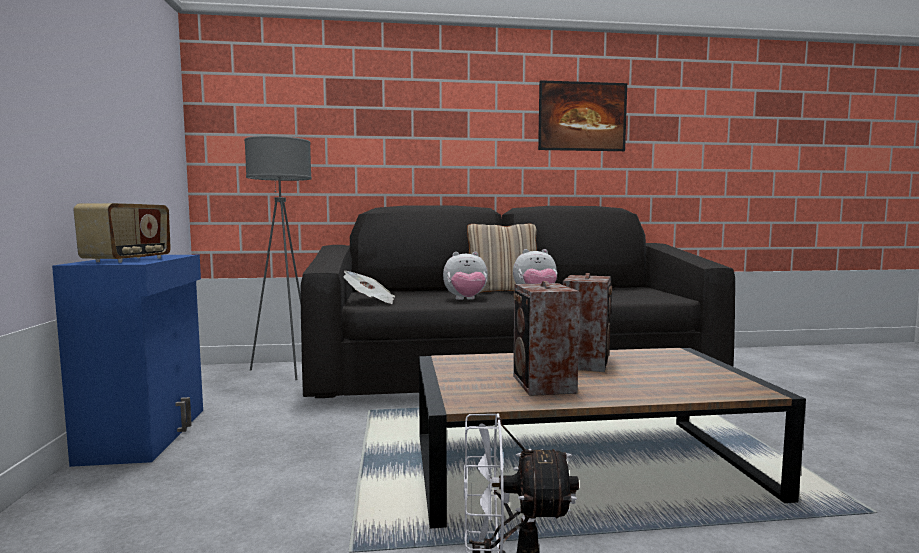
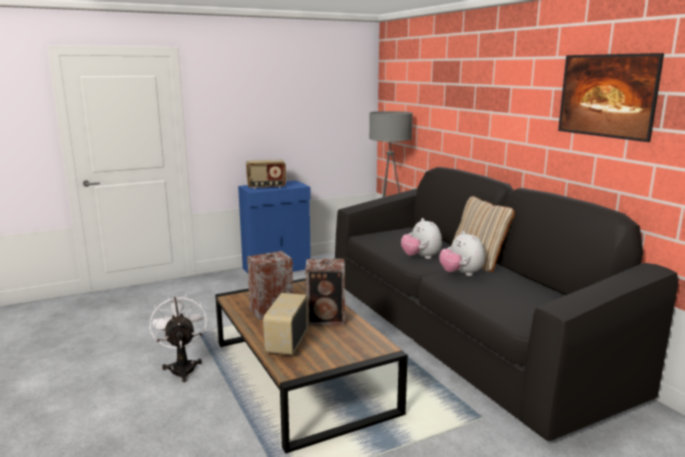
camera: 70 degrees right, 10 degrees up
(370, 301) = (375, 237): newspaper -> none
(666, 385) = (286, 343): none -> radio

